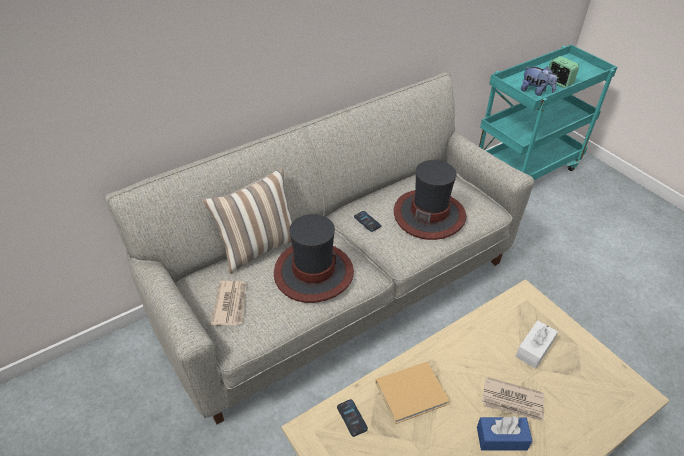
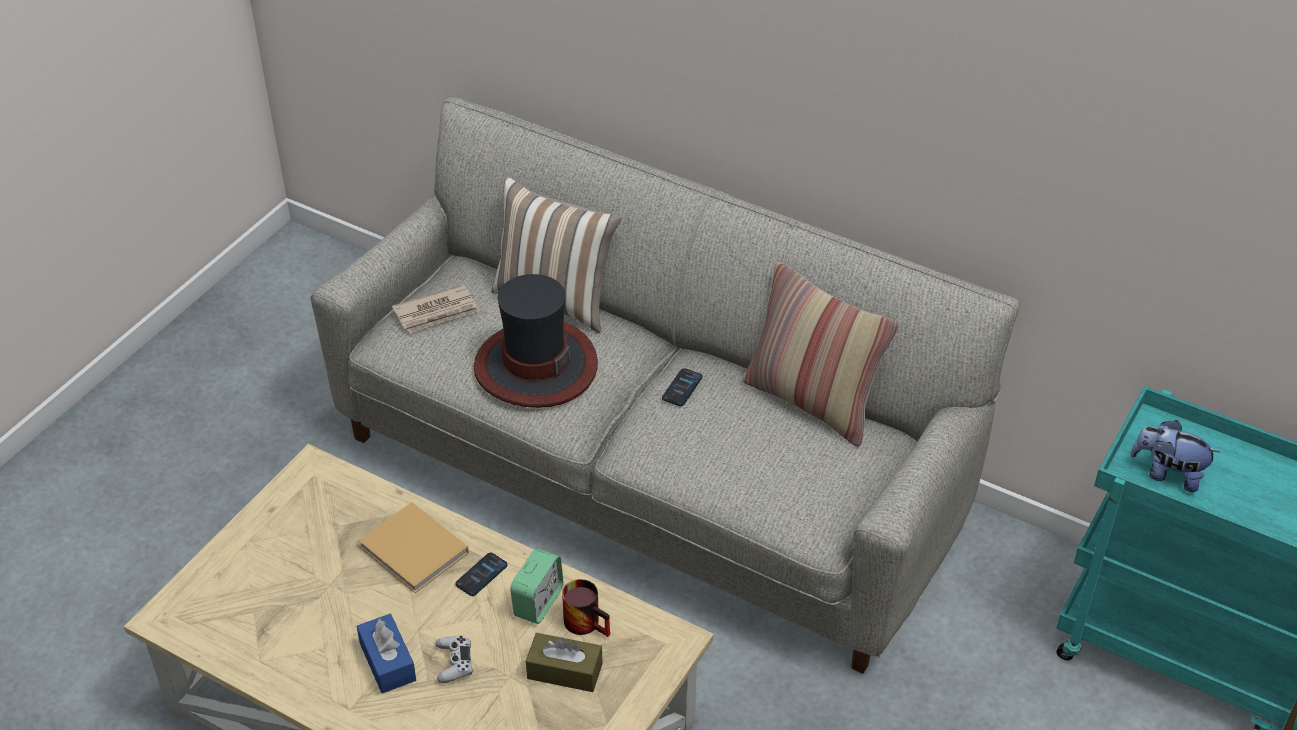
camera: 65 degrees right, 0 degrees up
(352, 418) = (348, 503): phone -> phone (481, 575)
(402, 183) = (812, 402): none -> pillow
(429, 214) = (745, 452): hat -> none
(501, 326) = (588, 622): none -> mug
(512, 401) = (454, 662): newspaper -> white game controller
(534, 349) = (564, 671): white tissue box -> brown tissue box
(535, 91) = (1167, 474): plush toy -> plush toy turned 105 degrees clockwise
(559, 83) = (1241, 504): alarm clock -> alarm clock (538, 602)

